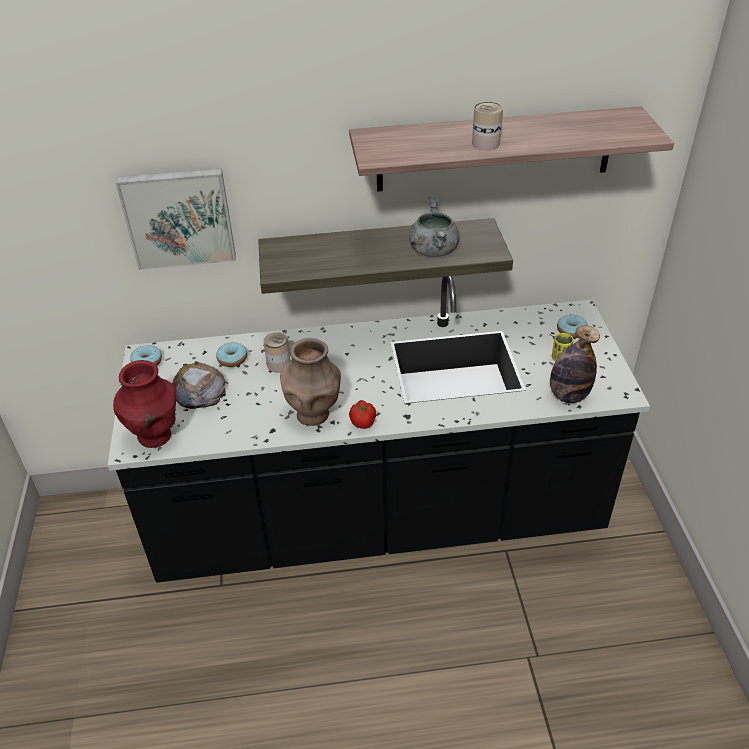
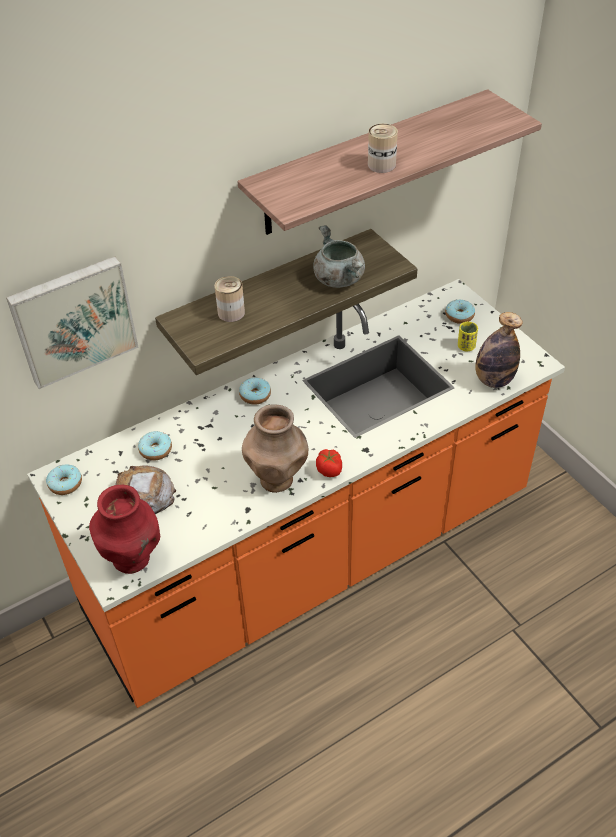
camera: 25 degrees left, 5 degrees up
(279, 364) = (207, 439): can -> can (231, 313)
(342, 342) = (255, 395): none -> donut
(378, 518) = (312, 556): black counter -> orange counter

